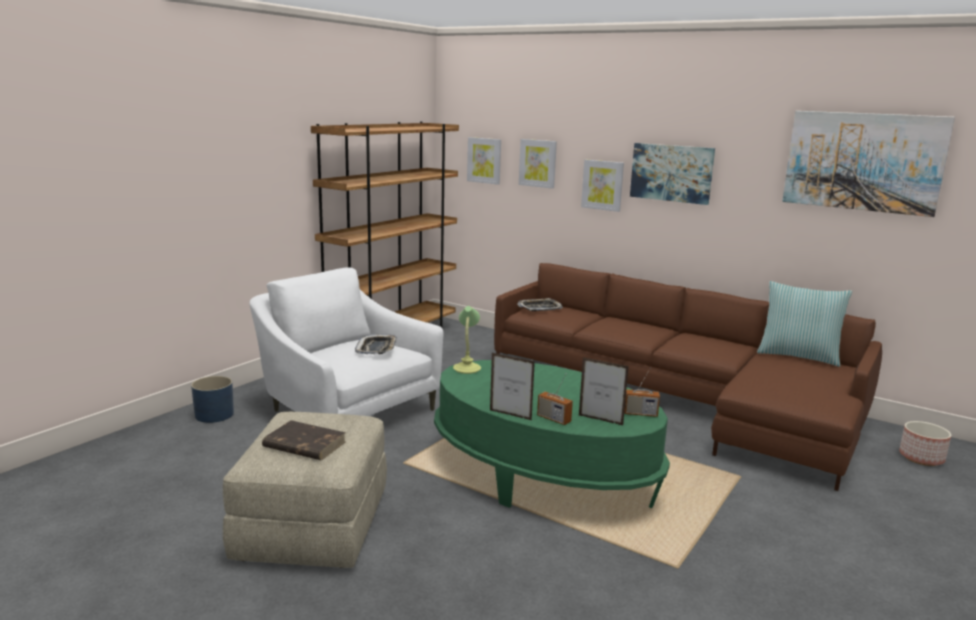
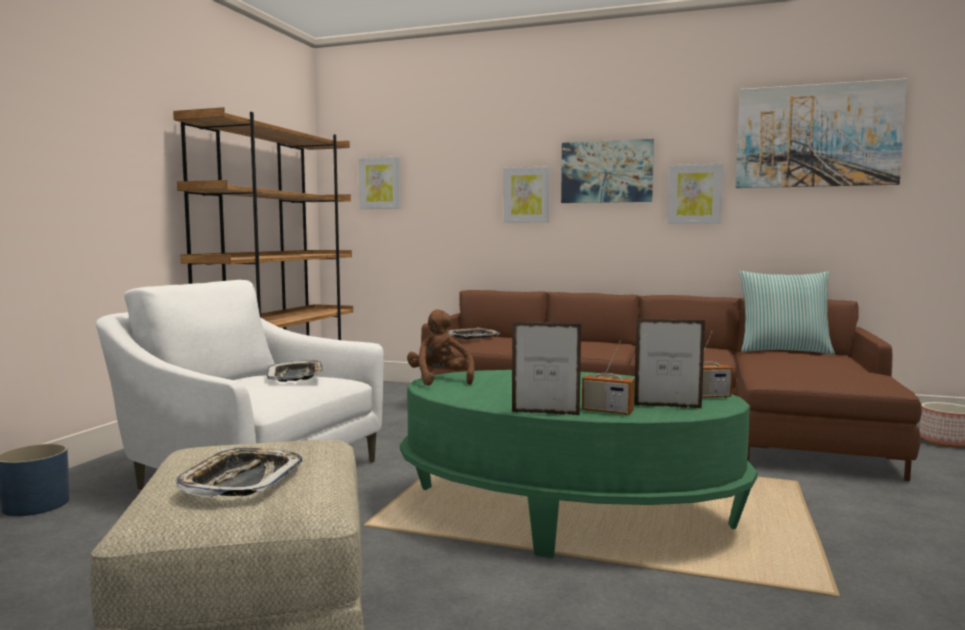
camera: 15 degrees left, 10 degrees down
(304, 445) = (242, 481): brown book -> tray
(467, 368) = (440, 380): table lamp -> brown plush toy
(538, 163) = (447, 179): picture -> picture (694, 194)

